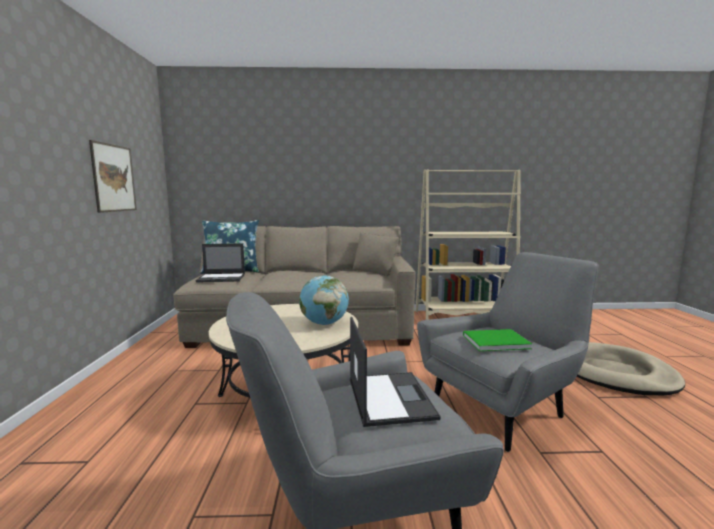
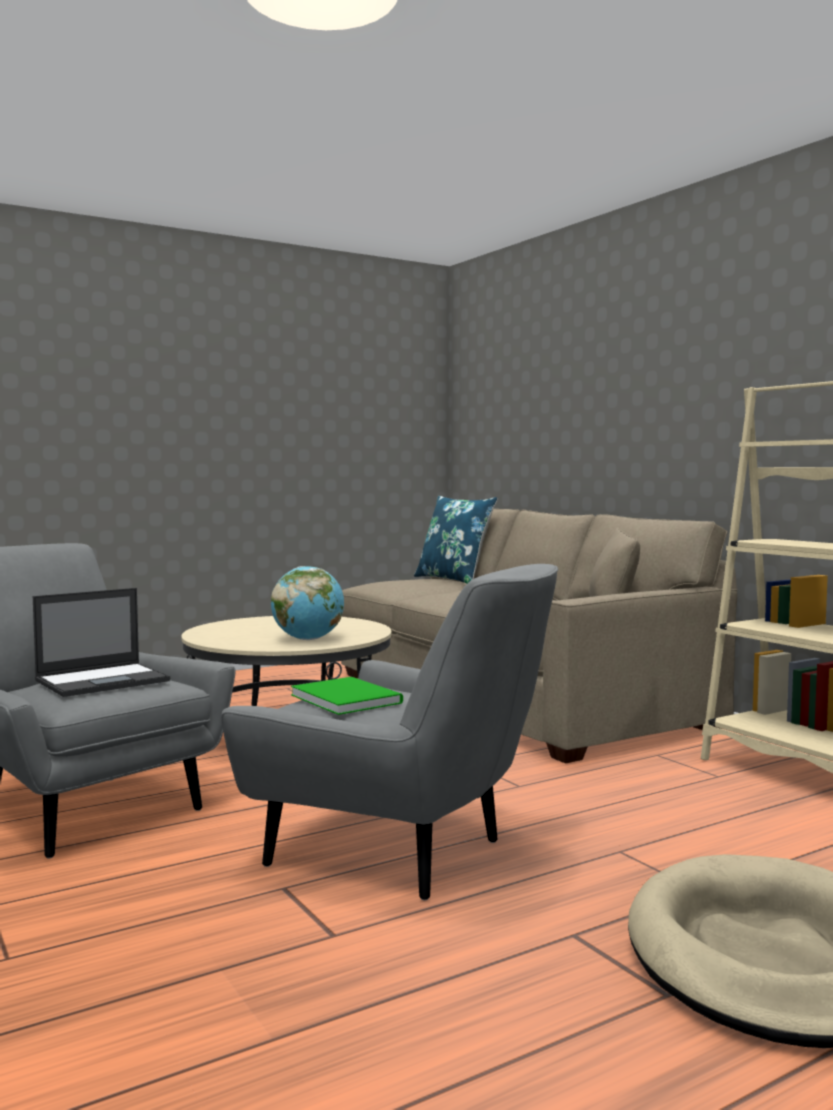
camera: 60 degrees right, 5 degrees down
(114, 178) = (320, 434): picture -> none
(222, 278) = (403, 583): laptop -> none

